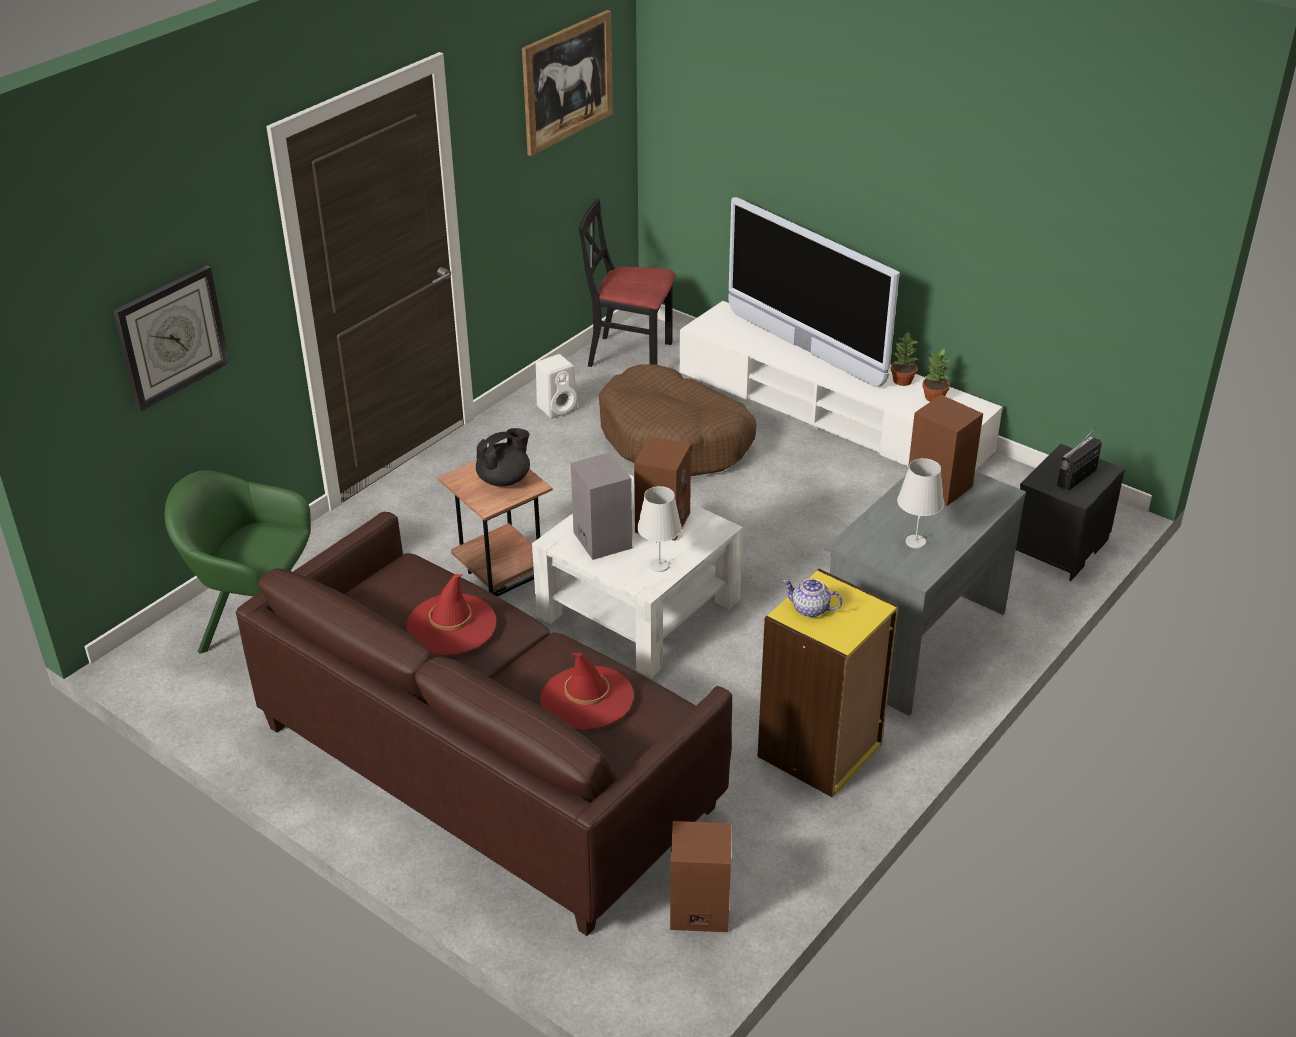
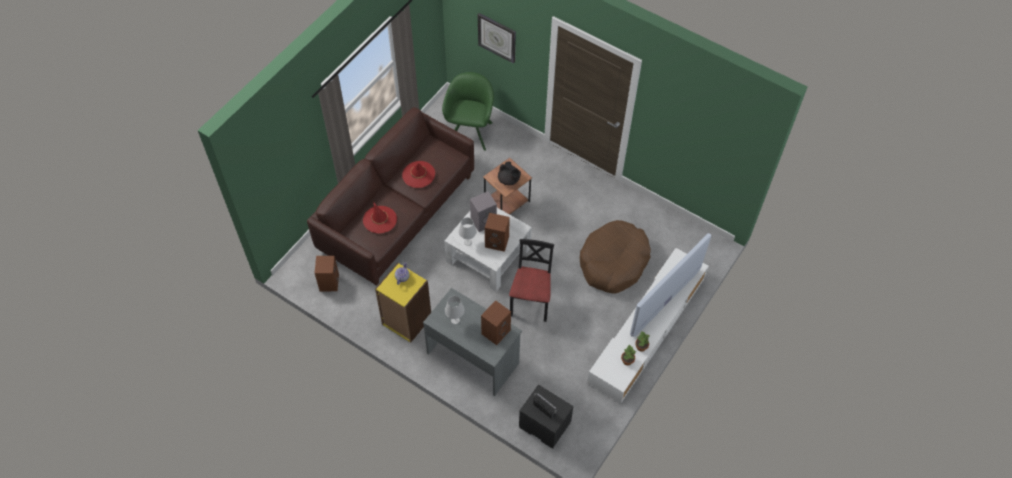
camera: 85 degrees right, 20 degrees up
(558, 407) = (634, 213): white speaker -> none
(567, 82) = (711, 127): picture -> none
(630, 355) = (686, 239): black chair -> black chair (531, 302)

